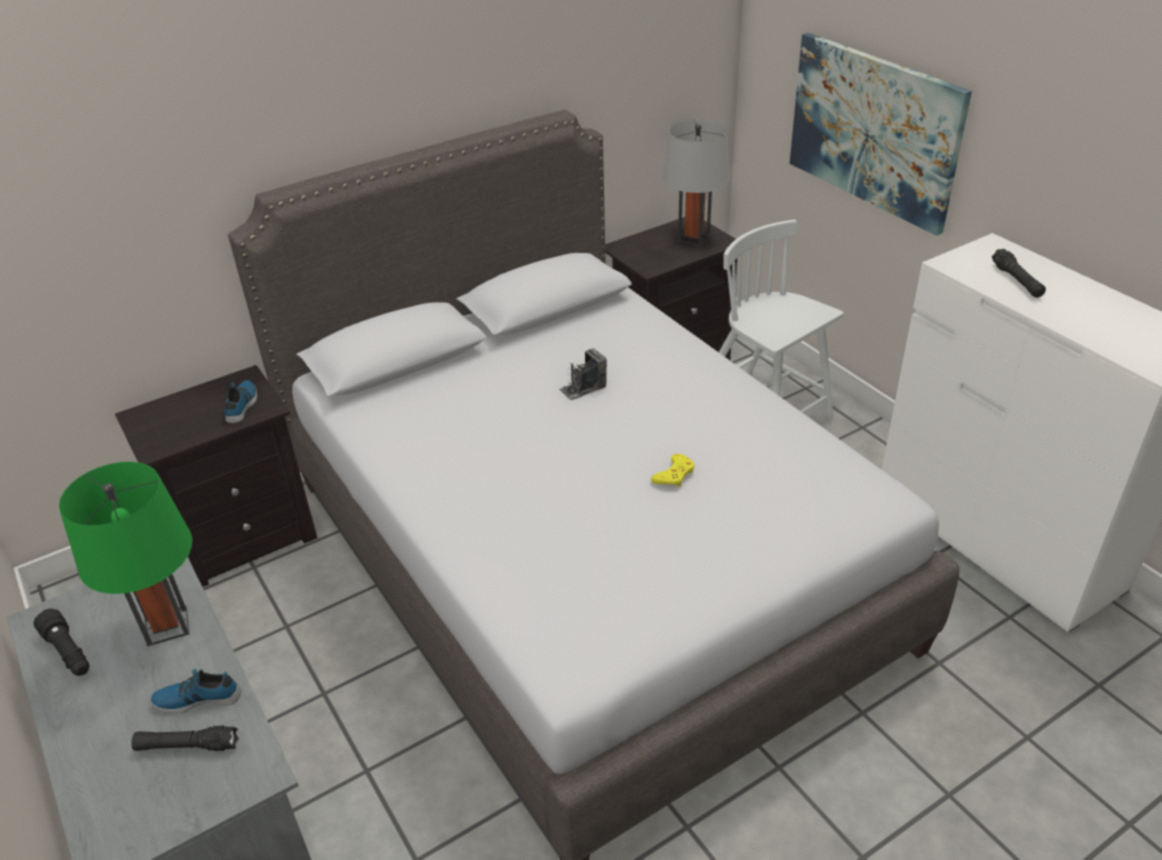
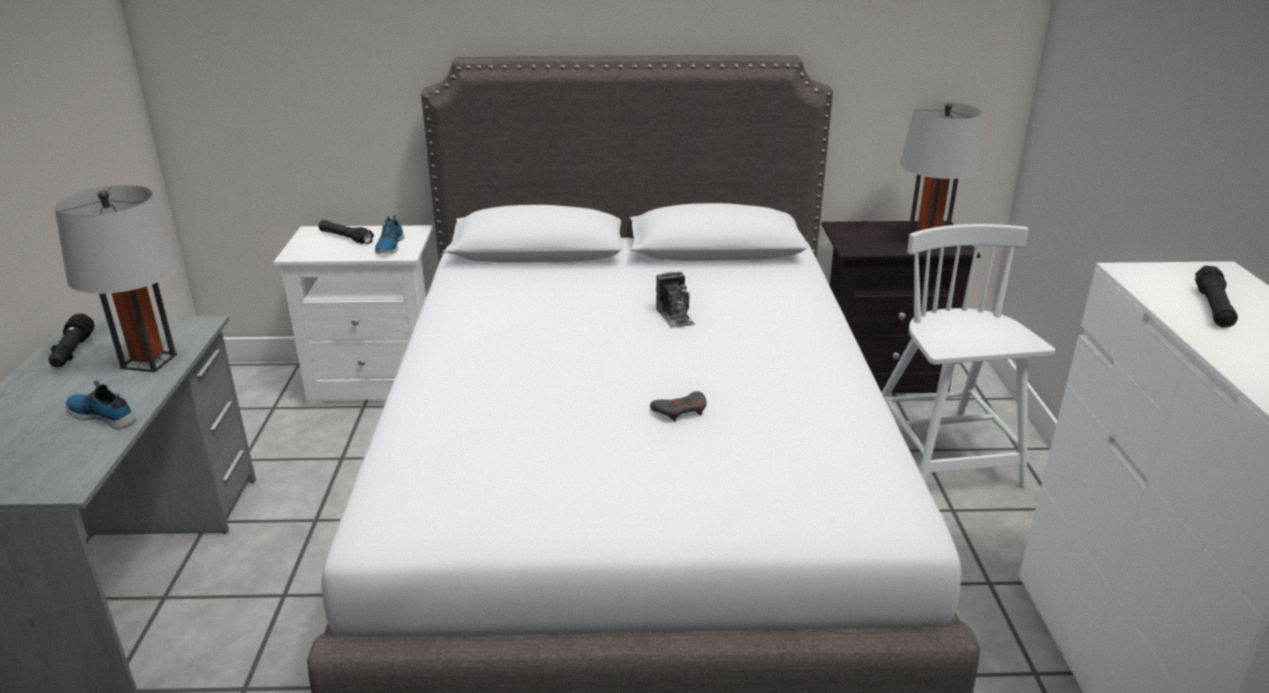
camera: 30 degrees right, 10 degrees down
(167, 626) = (148, 361): green table lamp -> grey table lamp
(187, 746) = (53, 443): black flashlight -> black flashlight (346, 238)
(242, 405) = (389, 246): shoe -> shoe turned 150 degrees clockwise
(244, 538) = (378, 384): black nightstand -> white nightstand
(583, 388) = (675, 316): camera -> camera turned 105 degrees counterclockwise
(674, 475) = (681, 410): yellow game controller -> grey game controller
(873, 130) = (1140, 129): picture -> none

